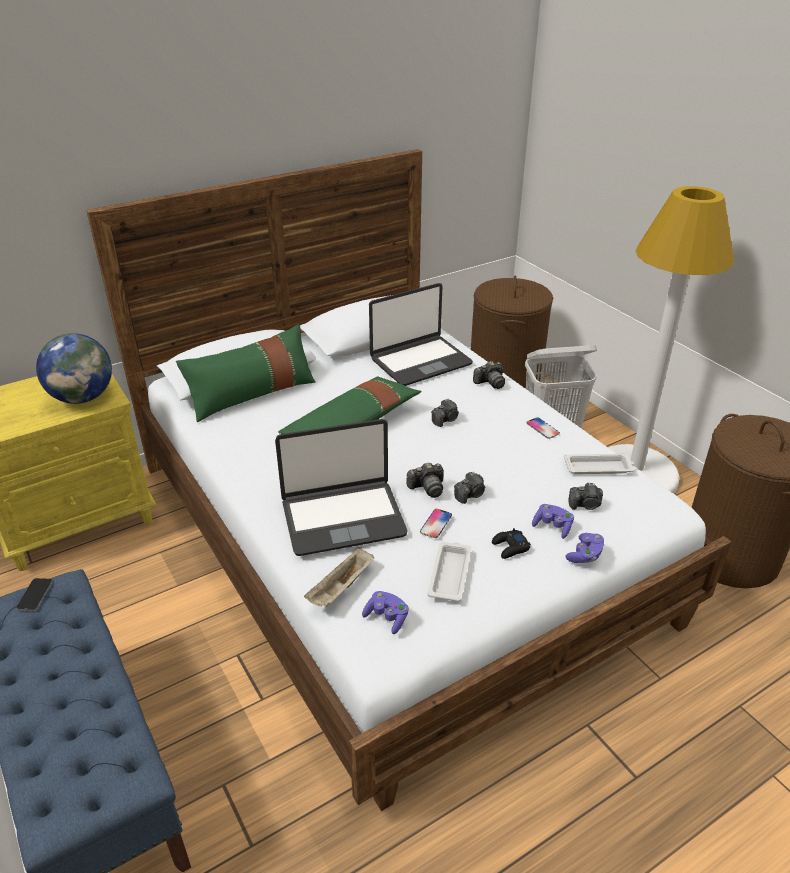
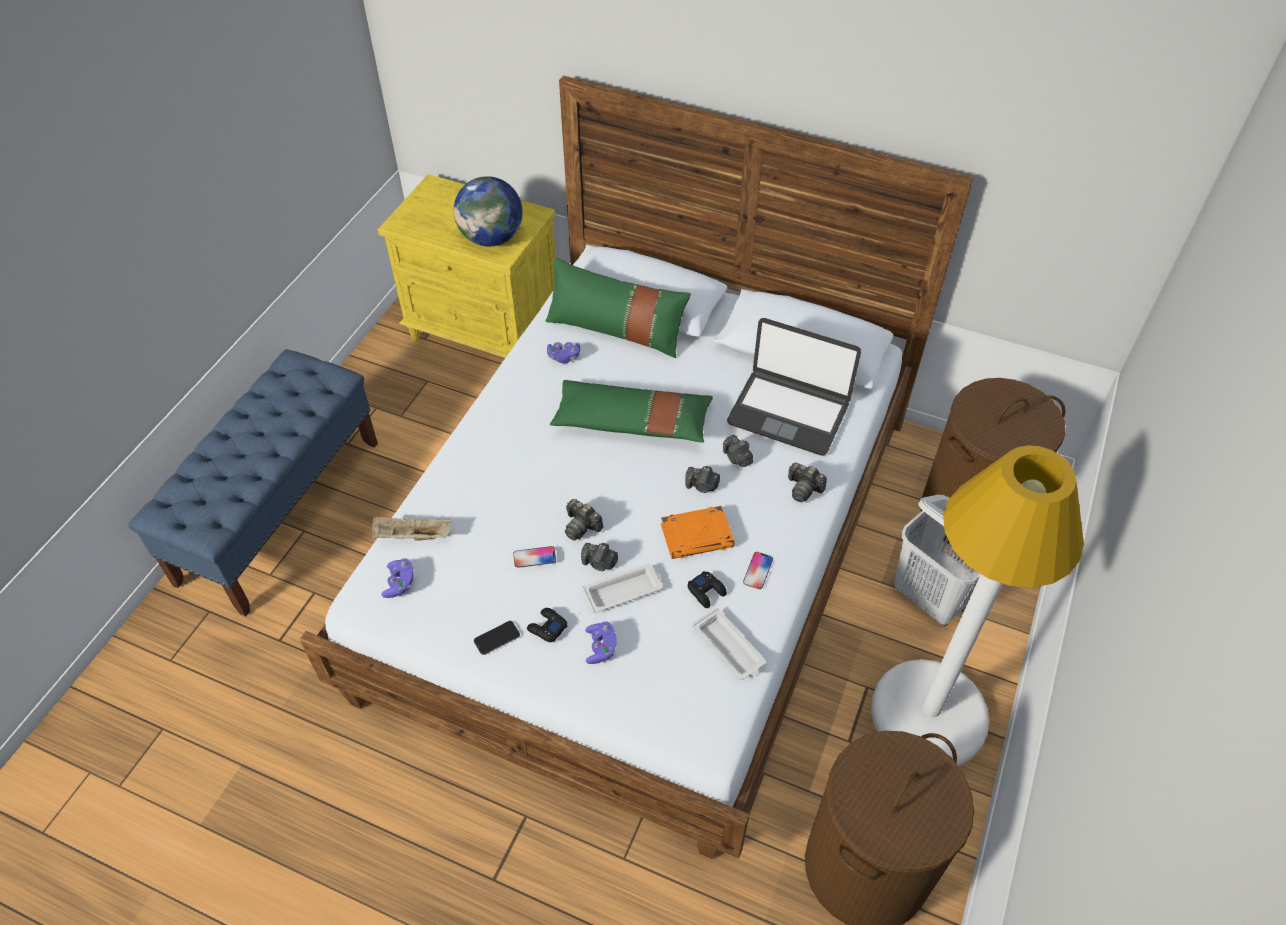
camera: 55 degrees right, 15 degrees up
(35, 595) = (315, 370): phone -> phone (497, 638)
(343, 518) = (493, 490): laptop -> none
(450, 574) = (480, 600): white tray -> white tray (624, 591)
(488, 440) = (697, 535): none -> orange book
(541, 457) = (706, 591): none -> black game controller
(585, 505) = (655, 661): camera -> camera (737, 458)
(585, 555) = (577, 690): purple game controller -> purple game controller (563, 357)

